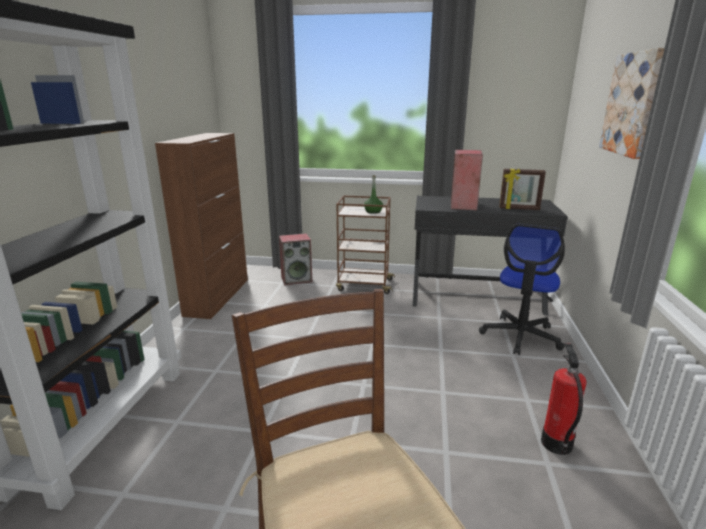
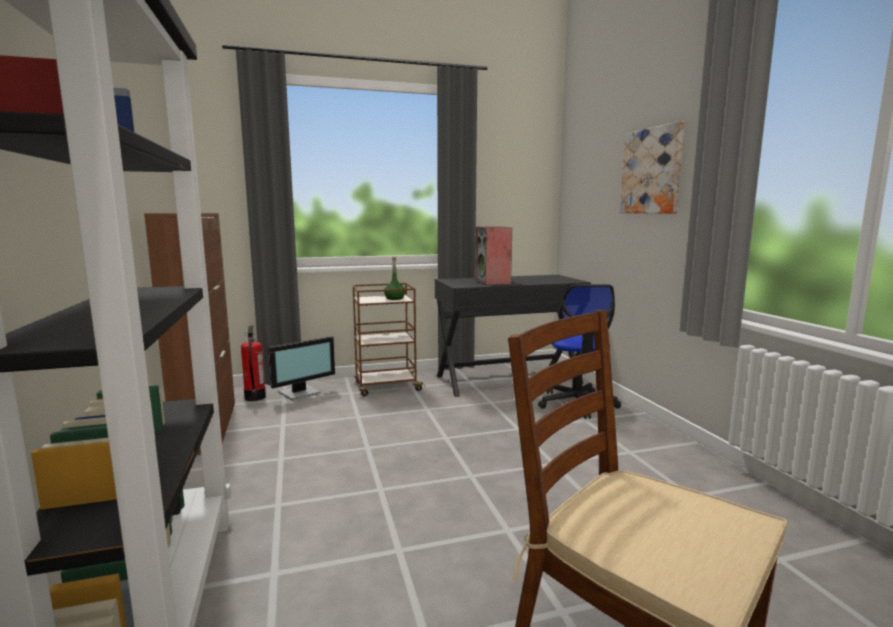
camera: 25 degrees left, 10 degrees down
(297, 279) = (300, 393): speaker -> monitor
(519, 209) = (544, 281): picture frame -> none
(556, 444) = (683, 479): fire extinguisher -> fire extinguisher (255, 397)

